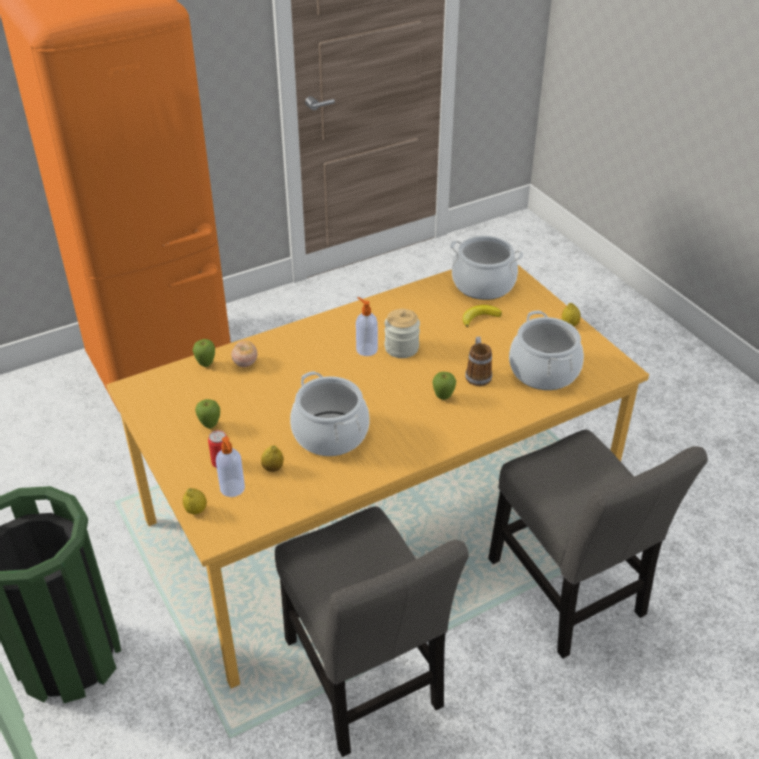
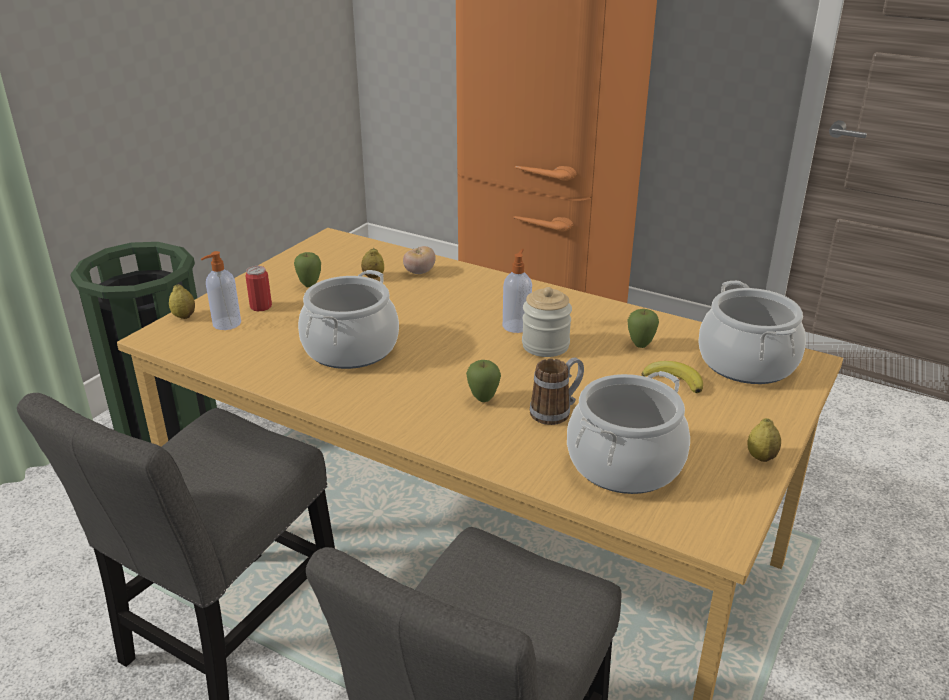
camera: 60 degrees right, 10 degrees down
(206, 364) = (397, 256): apple -> apple (640, 345)
(273, 468) = (271, 334): lemon -> lemon (373, 277)

